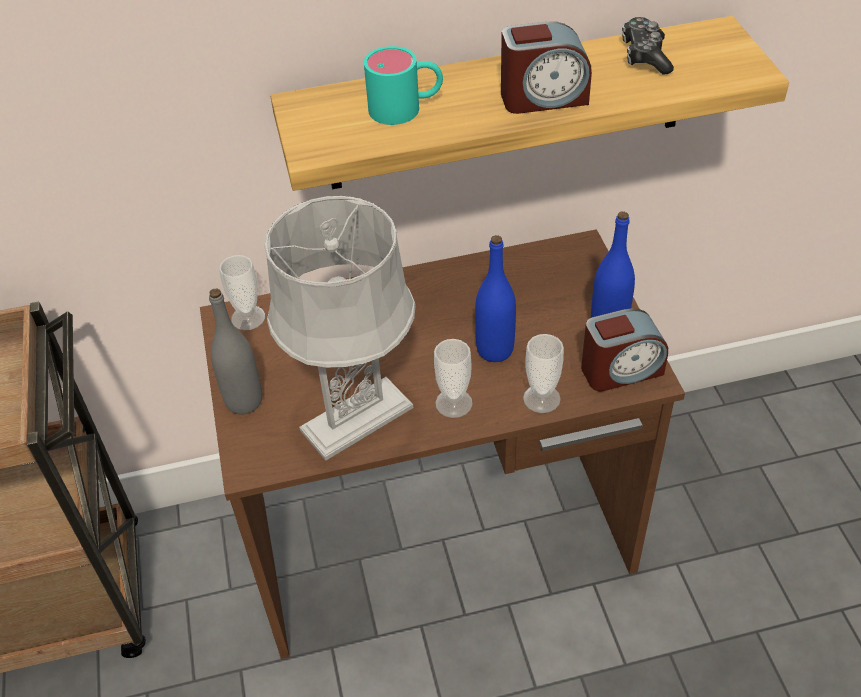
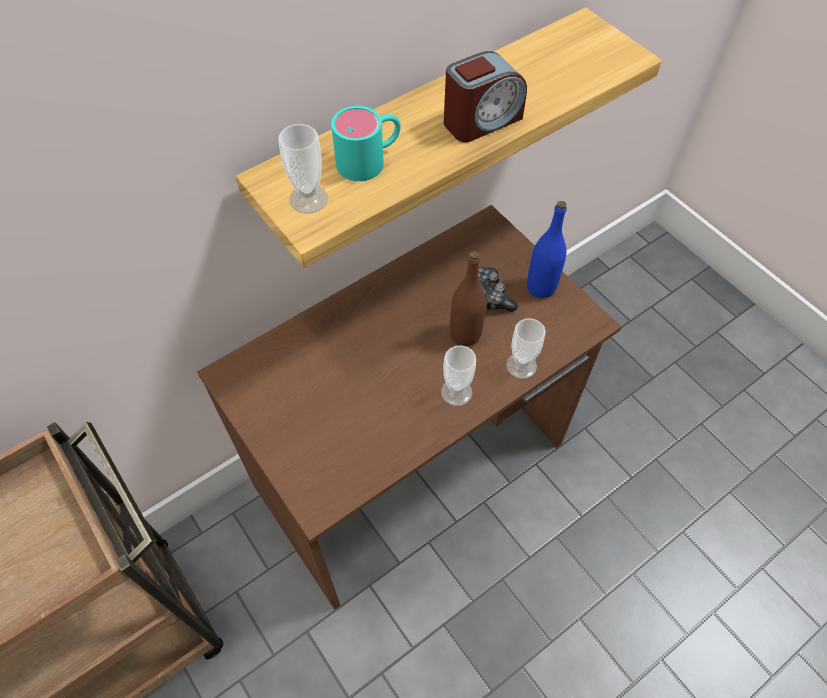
camera: 25 degrees left, 10 degrees up
(244, 401) = (282, 448): grey bottle -> none
(248, 318) = (246, 368): cup -> cup (308, 199)
(356, 420) = (386, 433): grey table lamp -> none
(495, 350) = (465, 334): blue bottle -> brown bottle
(621, 370) = (567, 322): alarm clock -> none
(645, 56) = (540, 60): game controller -> game controller (491, 295)

